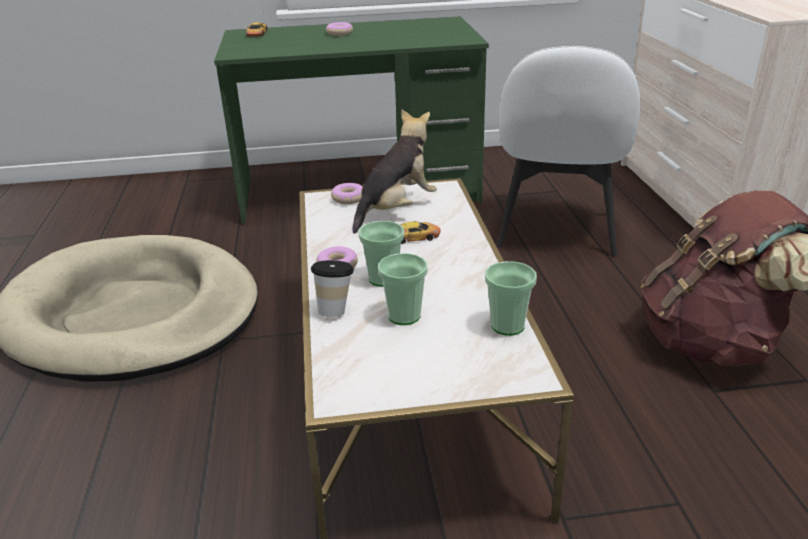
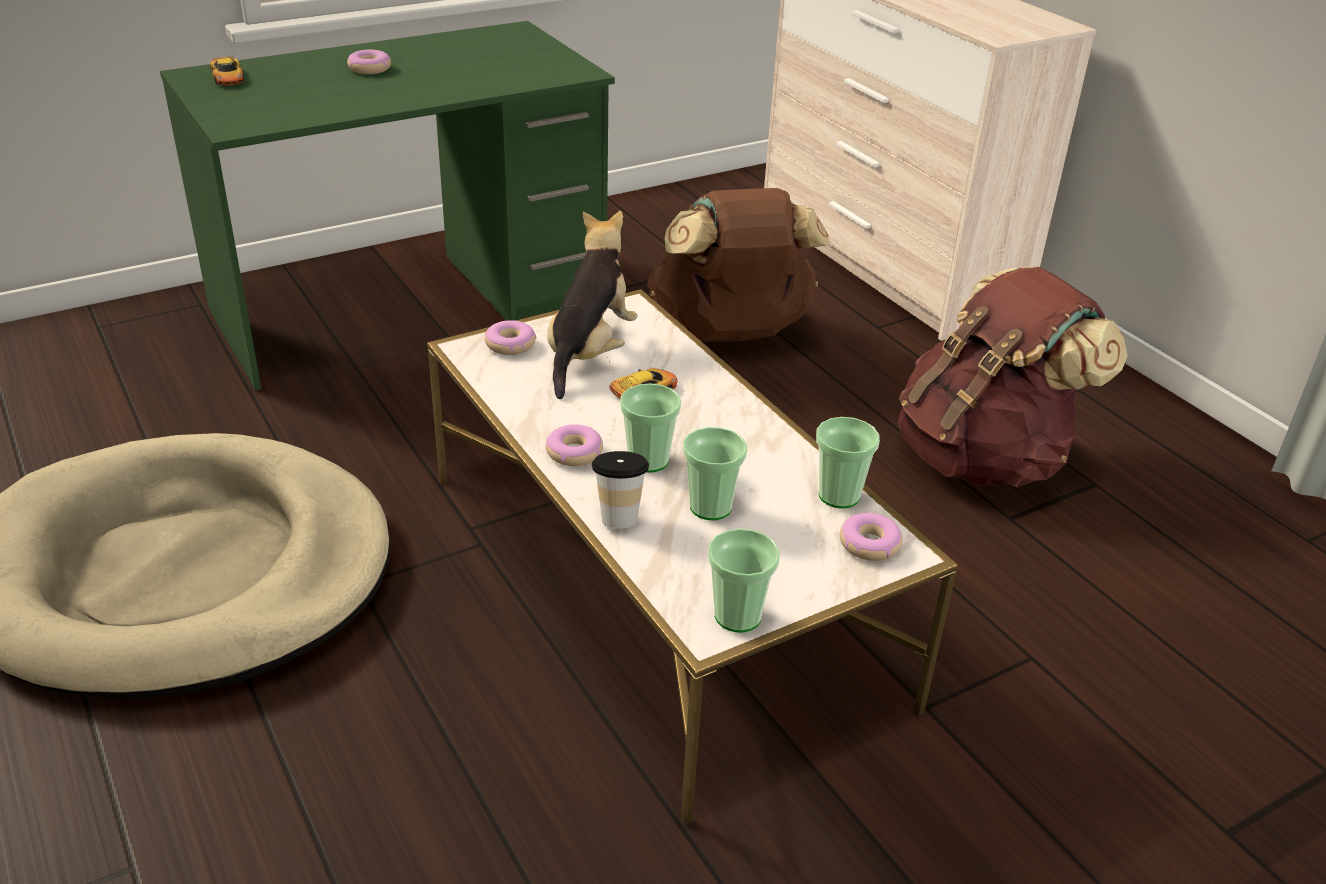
camera: 25 degrees left, 5 degrees up
(366, 393) = (737, 616): none -> cup
(507, 364) = (869, 544): none -> donut
(556, 232) = (730, 334): white chair -> brown backpack

